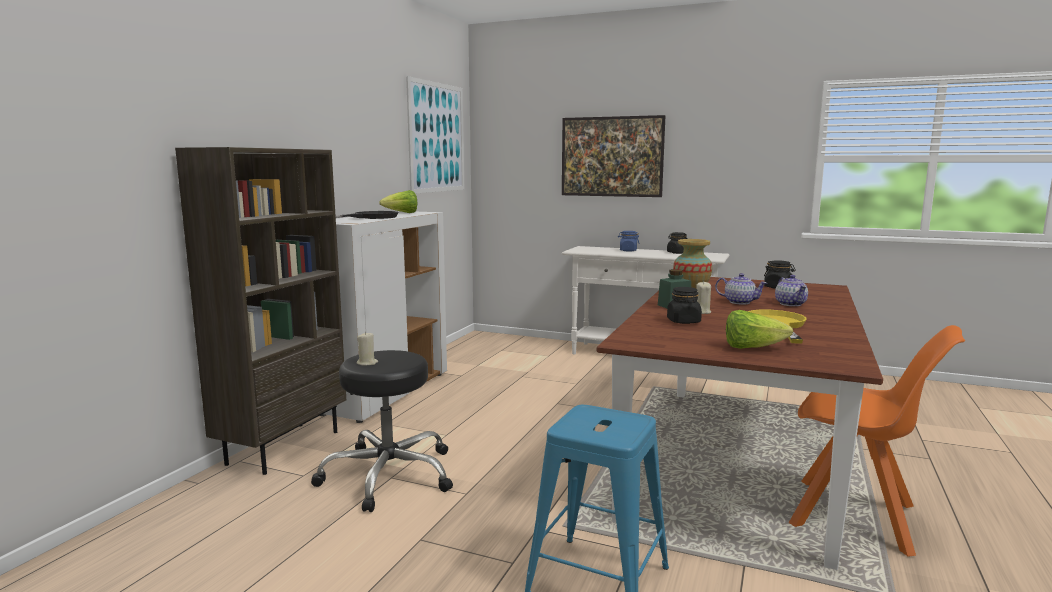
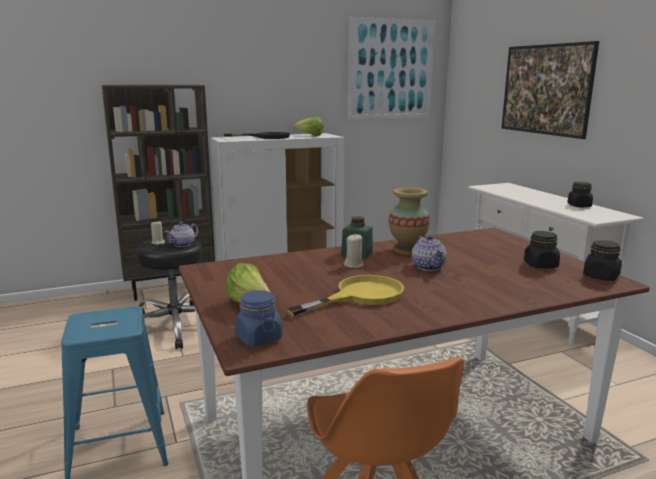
camera: 45 degrees right, 5 degrees up
(628, 250) = (535, 195): blue jar -> blue jar (258, 338)
(683, 321) = (304, 268): black jar -> black jar (601, 276)
(790, 304) = (471, 283): teapot -> teapot (183, 244)

